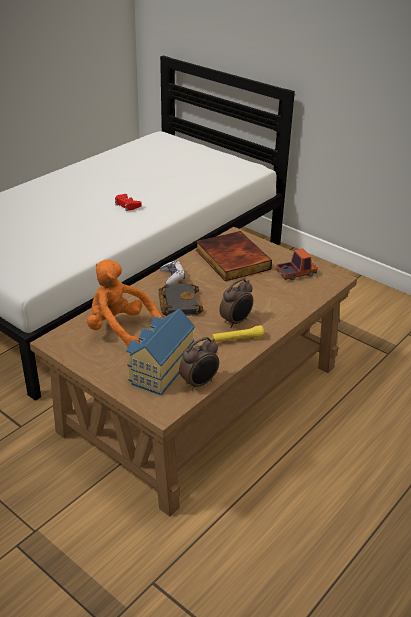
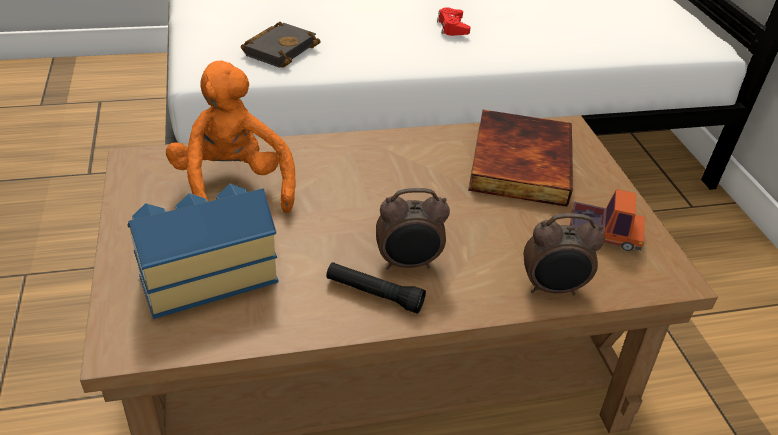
camera: 35 degrees right, 5 degrees up
(172, 277) = (398, 148): game controller -> none
(178, 303) = (358, 189): black book -> black book (280, 49)
(199, 383) = (228, 334): alarm clock -> alarm clock (552, 288)
(237, 339) = (374, 294): yellow flashlight -> black flashlight

